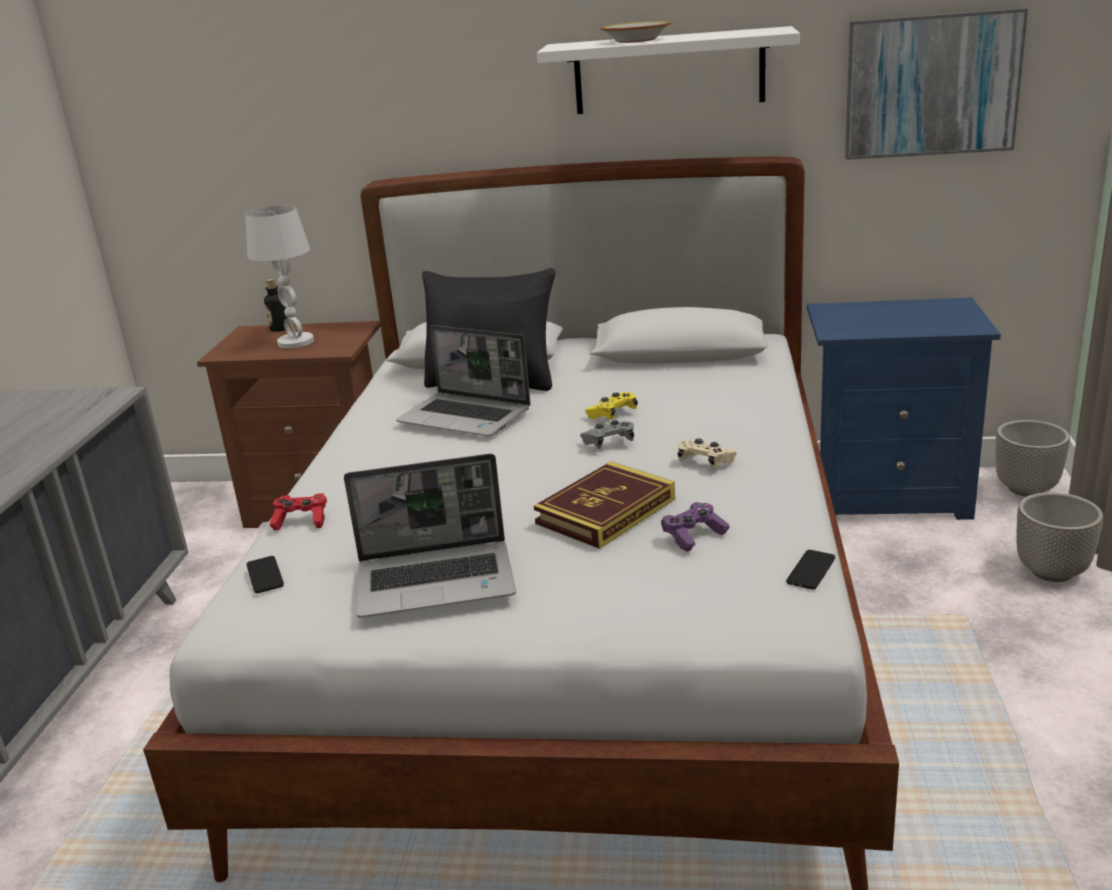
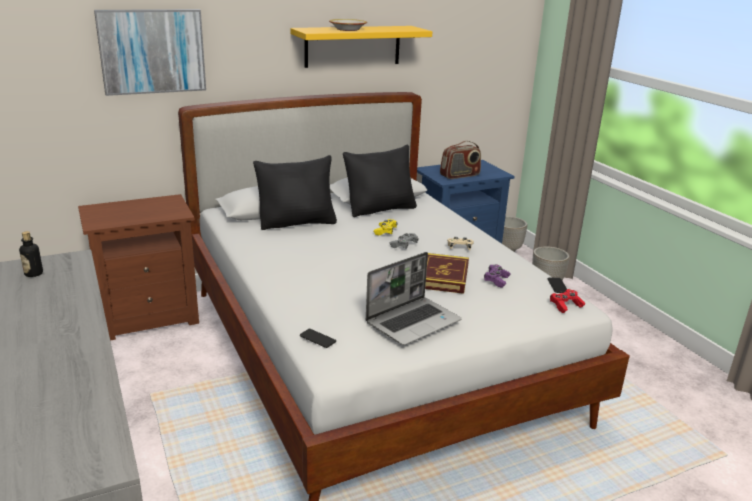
camera: 35 degrees left, 0 degrees up
(279, 329) = (114, 205): bottle -> bottle (33, 273)
(296, 342) = (141, 212): white table lamp -> none
(301, 521) = (294, 309): red game controller -> red game controller (565, 306)
(466, 417) = (310, 242): laptop -> none
(658, 374) = (380, 209): none -> black pillow
(669, 72) = (353, 46): white shelf -> yellow shelf
(878, 325) = (460, 175): none -> radio
(931, 85) = (468, 58): picture -> picture (152, 51)

